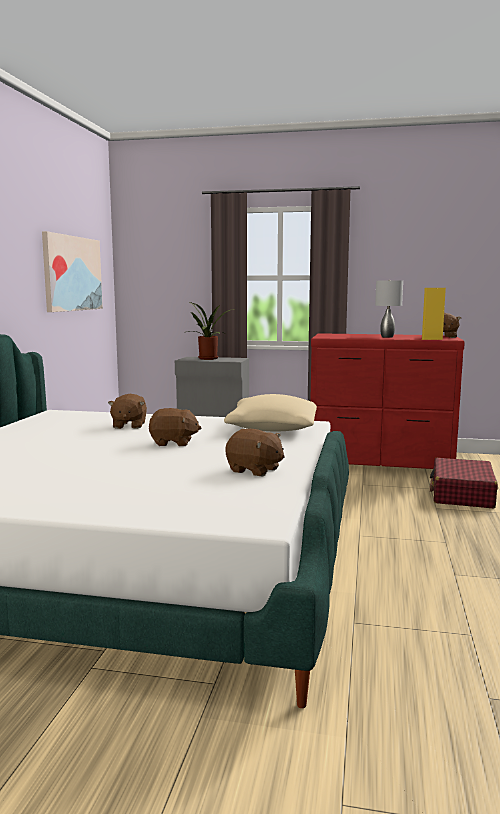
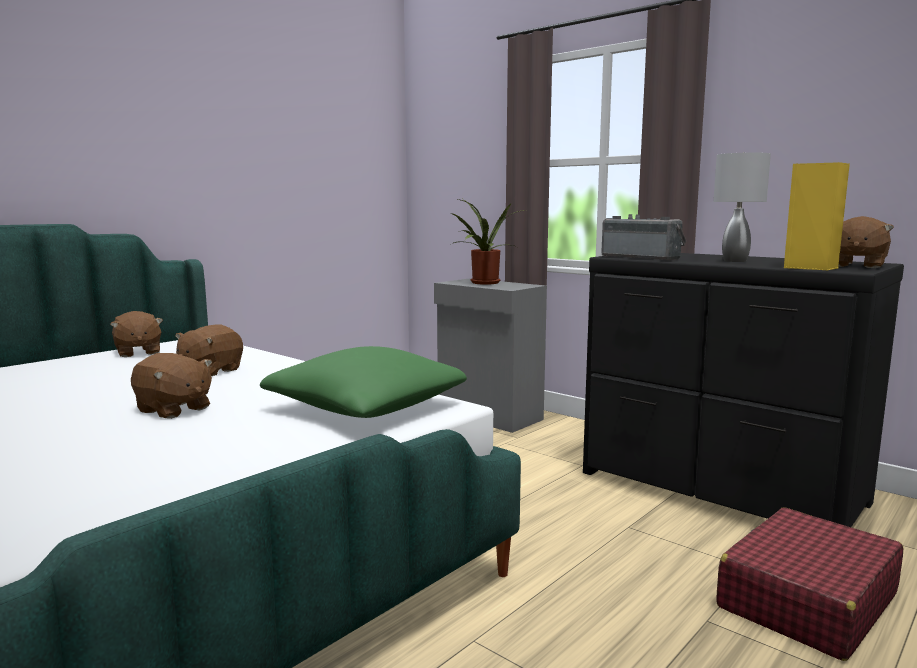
camera: 30 degrees right, 0 degrees up
(72, 273) = (309, 161): picture -> none
(254, 470) = (112, 490): brown plush toy -> brown plush toy (138, 352)
(272, 428) = (366, 407): beige pillow -> green pillow
(338, 337) = (642, 257): none -> radio
(380, 462) = (719, 489): red dresser -> black dresser

